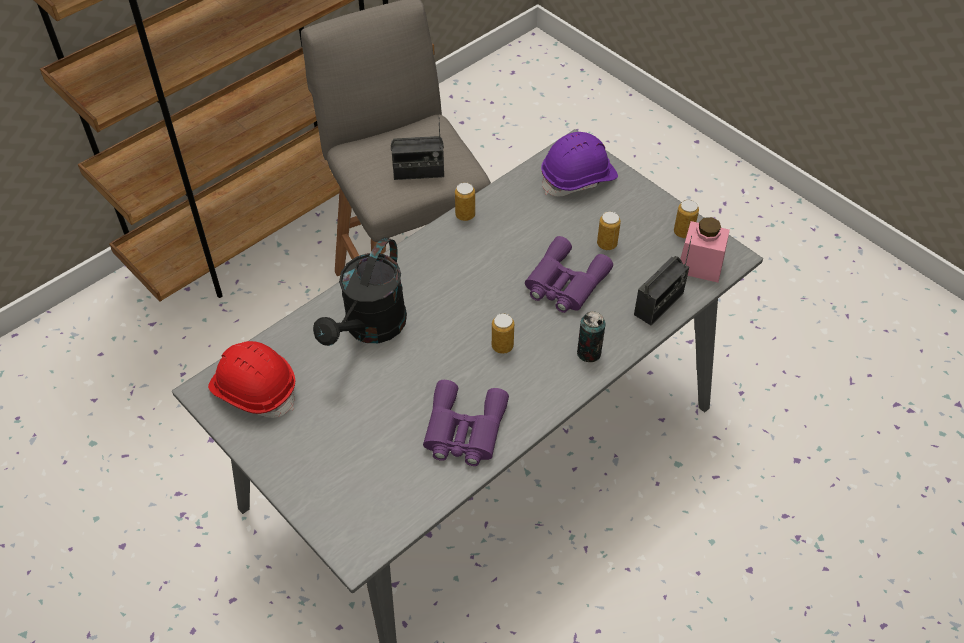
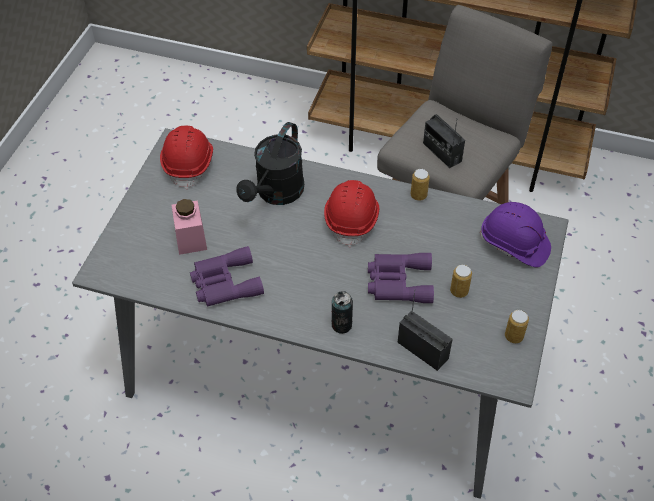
camera: 60 degrees right, 0 degrees up
(370, 329) = (276, 194): black watering can -> black watering can turned 60 degrees counterclockwise
(456, 281) = (352, 219): none -> red hard hat
(502, 346) = (311, 271): can -> none
(659, 304) = (423, 350): radio -> radio turned 150 degrees counterclockwise
(700, 265) = (486, 362): pink jar -> pink jar (190, 238)

